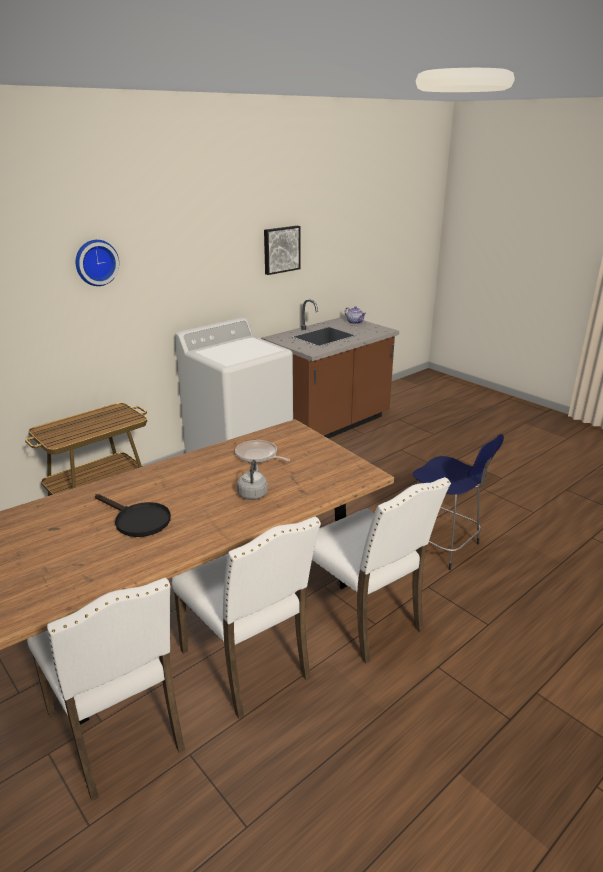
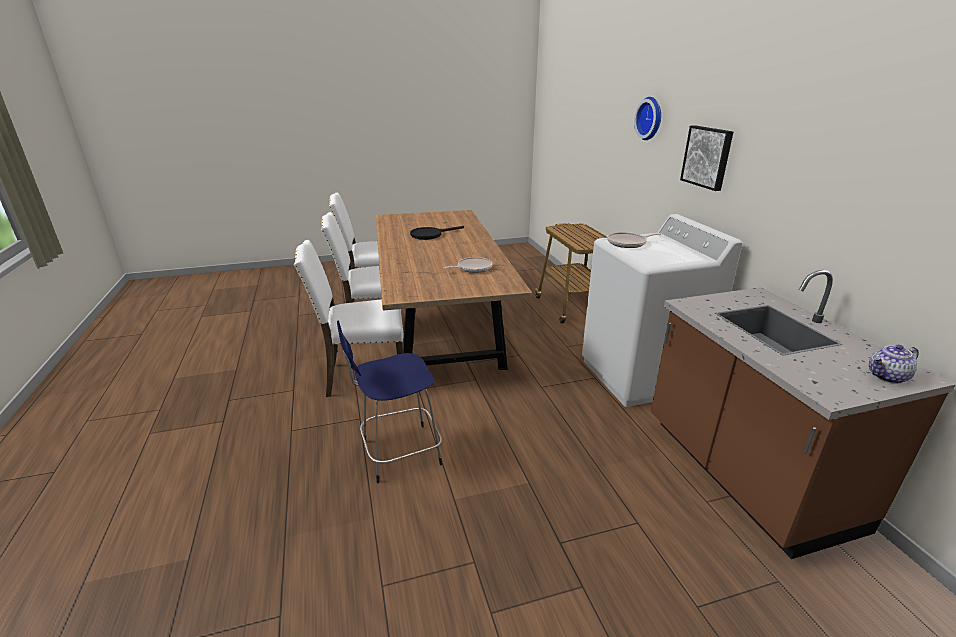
camera: 115 degrees right, 0 degrees up
(232, 357) = (628, 243): none -> frying pan
(253, 493) = (422, 259): grey kettle -> none
(281, 249) = (840, 172): picture -> picture (707, 157)

